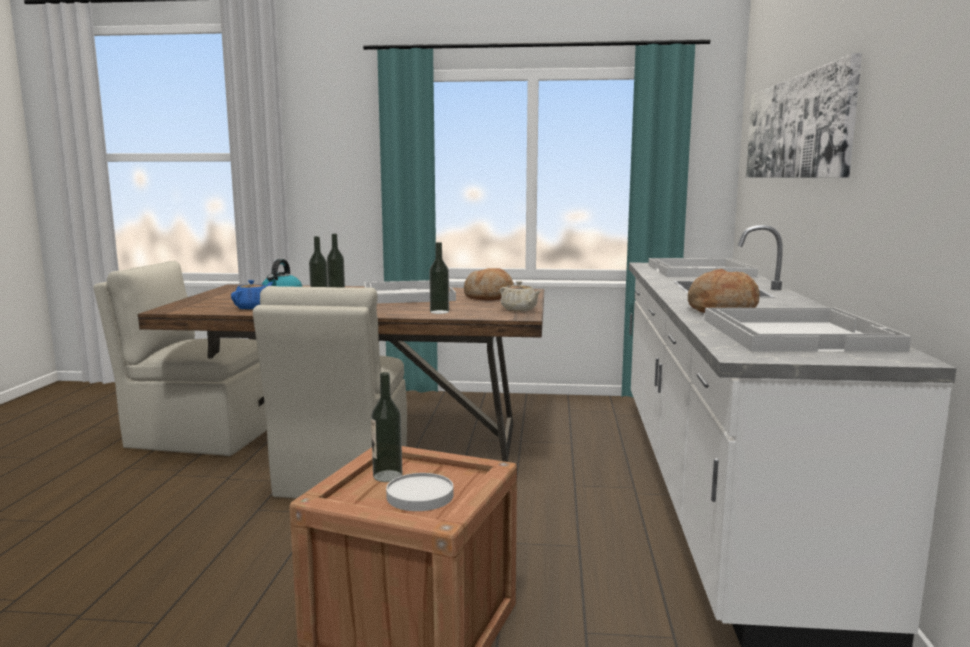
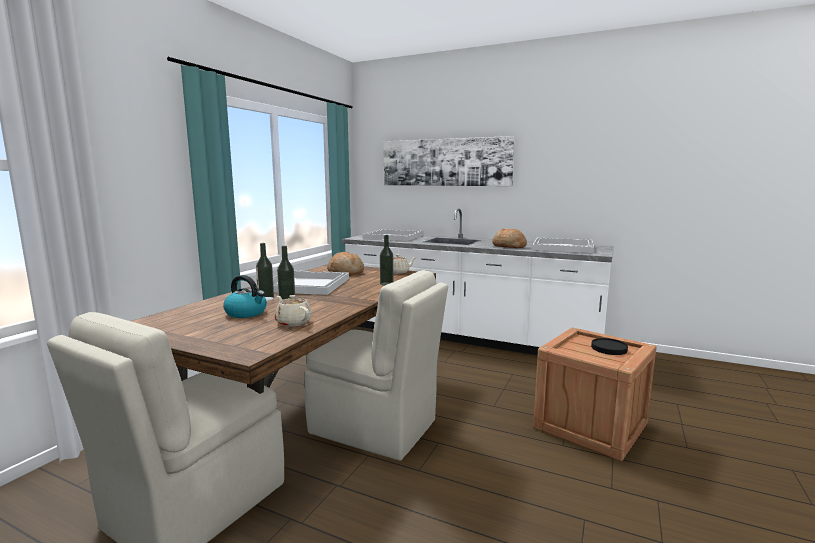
camera: 70 degrees left, 0 degrees up
(253, 307) = (293, 322): blue teapot -> beige teapot
(387, 476) = (583, 352): bottle -> none
(420, 495) = (608, 348): white plate -> black plate

